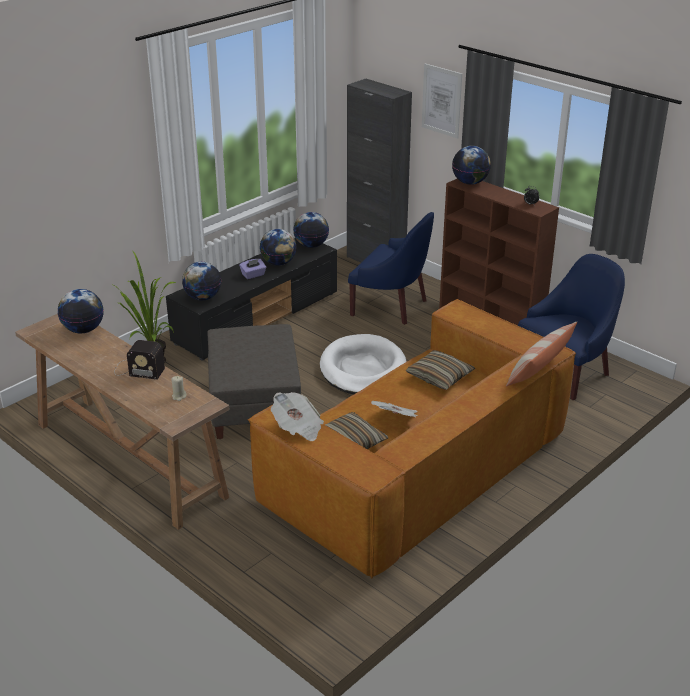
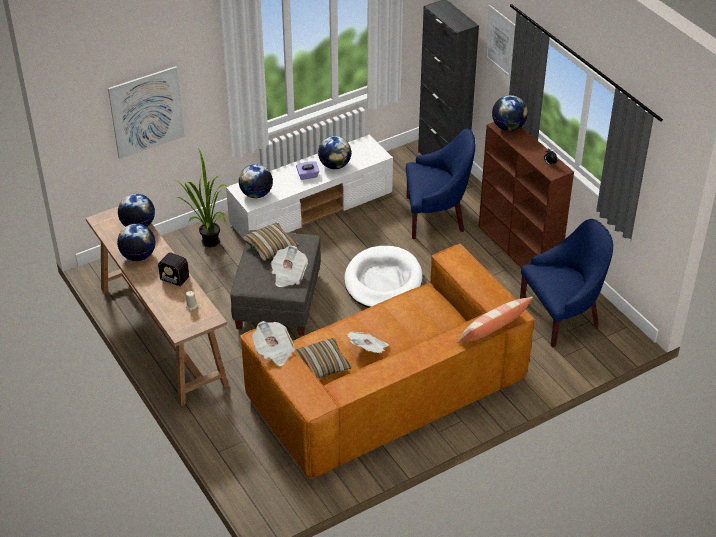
camera: 15 degrees right, 10 degrees up
(73, 203) = (146, 112): none -> picture
(257, 317) = (312, 208): black tv stand -> white tv stand
(271, 362) = (288, 275): none -> newspaper
(311, 245) = (371, 149): globe -> globe (138, 256)
(392, 306) = (436, 216): blue armchair -> blue armchair turned 45 degrees counterclockwise
(439, 377) = (423, 314): pillow -> pillow (270, 247)

